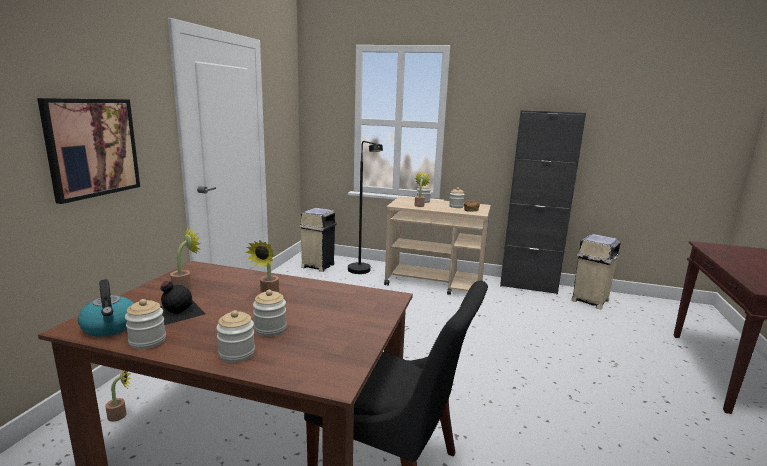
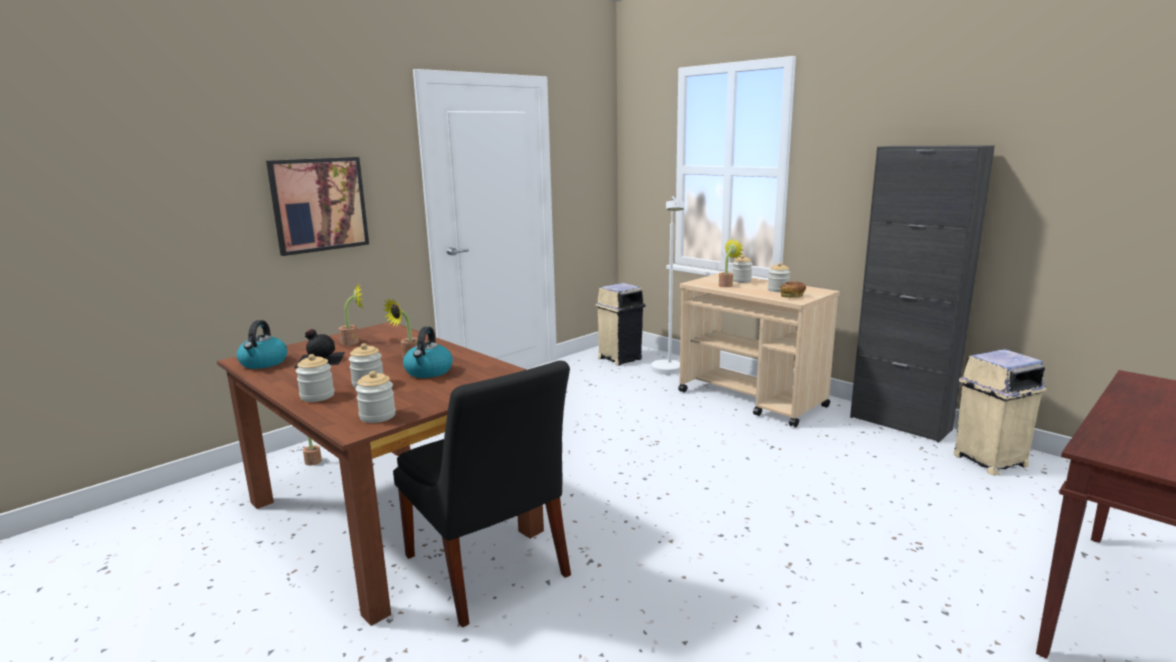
camera: 30 degrees right, 0 degrees up
(147, 341) = (273, 376): jar -> jar (377, 416)
(310, 306) = (429, 372): none -> kettle
(362, 272) = (668, 372): black floor lamp -> white floor lamp

